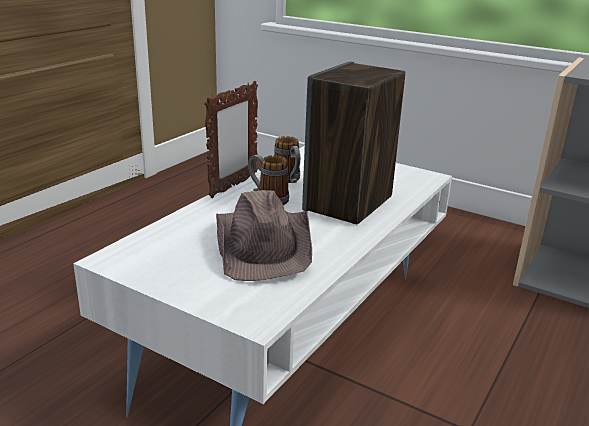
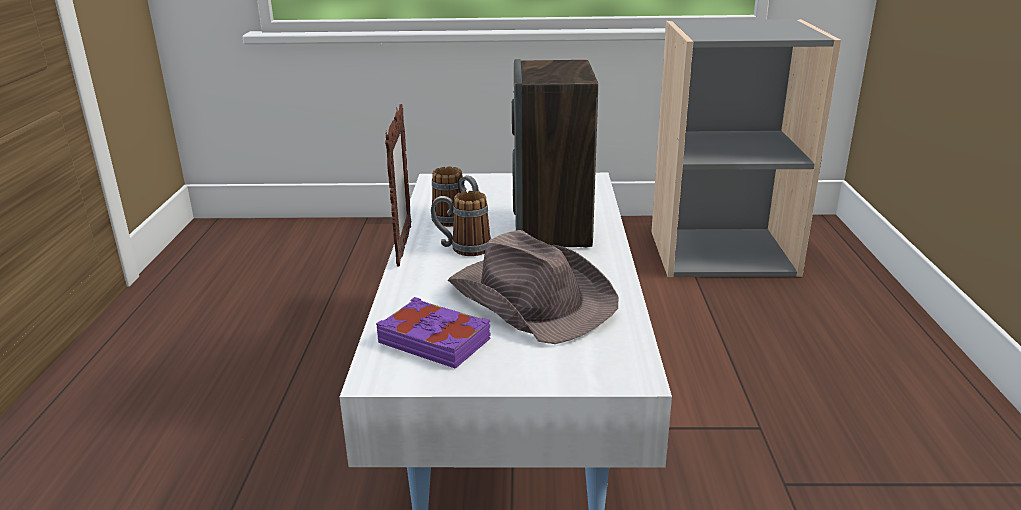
camera: 30 degrees left, 0 degrees up
(168, 250) = (435, 340): none -> purple book

